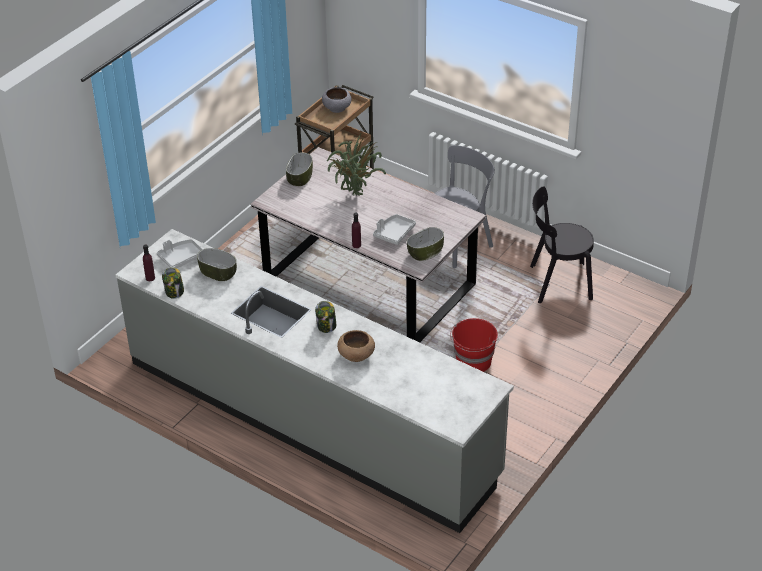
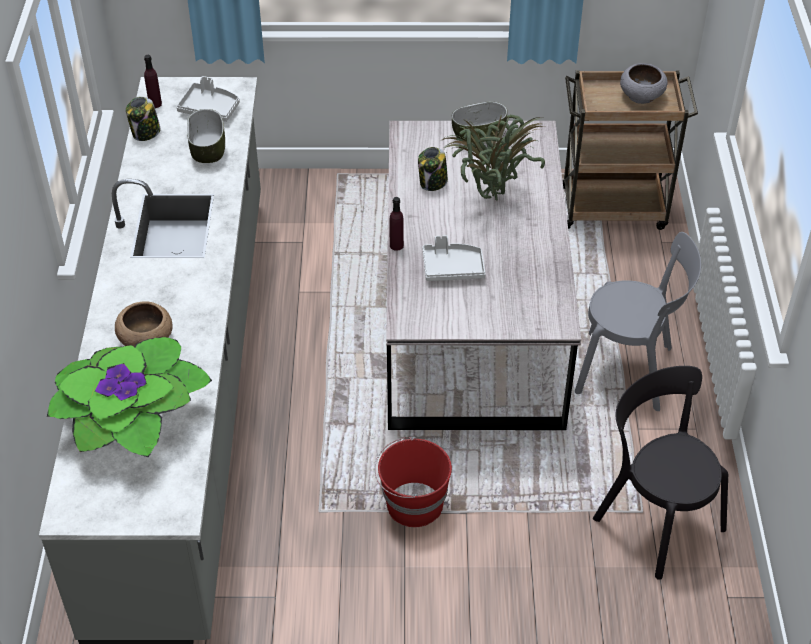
camera: 55 degrees right, 5 degrees up
(326, 326) = (182, 286): jar -> jar (433, 183)
(412, 381) = (132, 420): none -> potted plant
(425, 252) = (442, 316): bowl -> none

